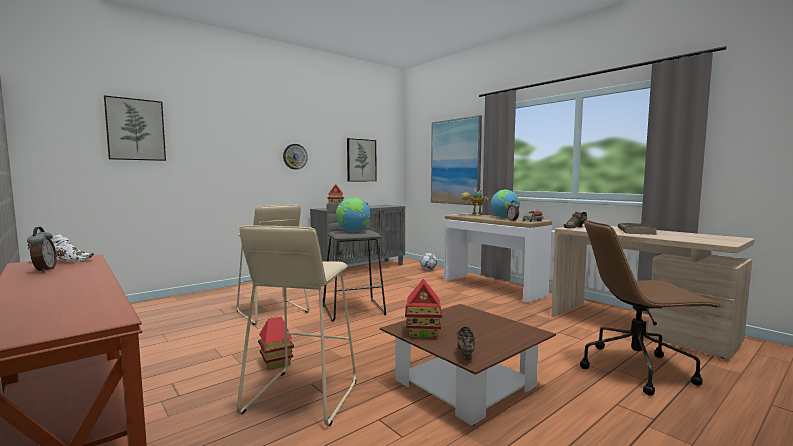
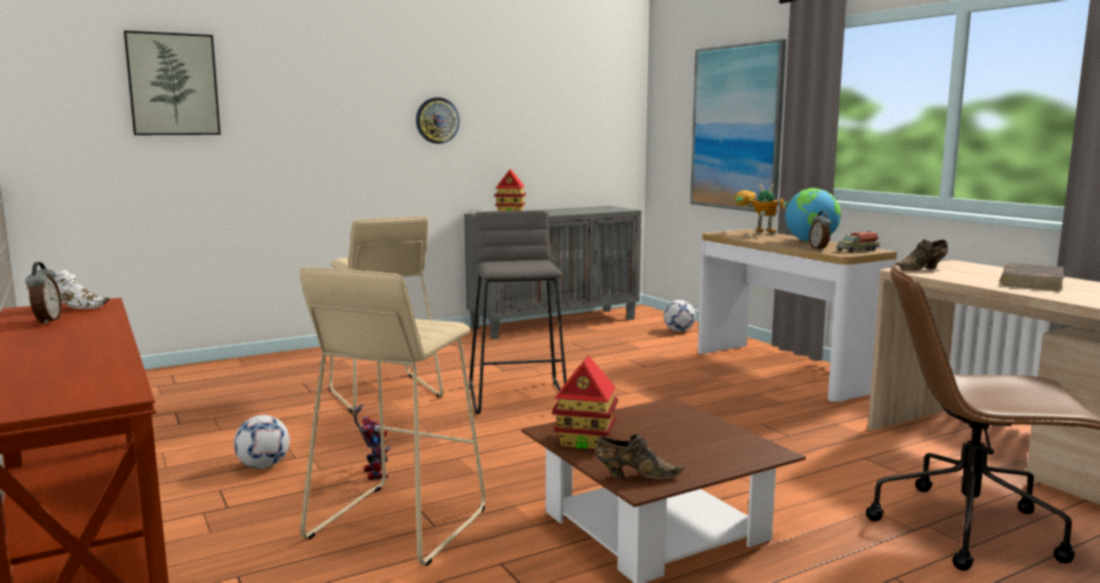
camera: 10 degrees right, 5 degrees up
(201, 364) = (263, 466): none -> football
(276, 363) = (372, 472): toy house -> toy robot
(353, 232) = (515, 265): globe -> none
(361, 160) = (561, 123): picture -> none
(465, 353) = (635, 476): brown shoe -> brown shoe turned 75 degrees clockwise

